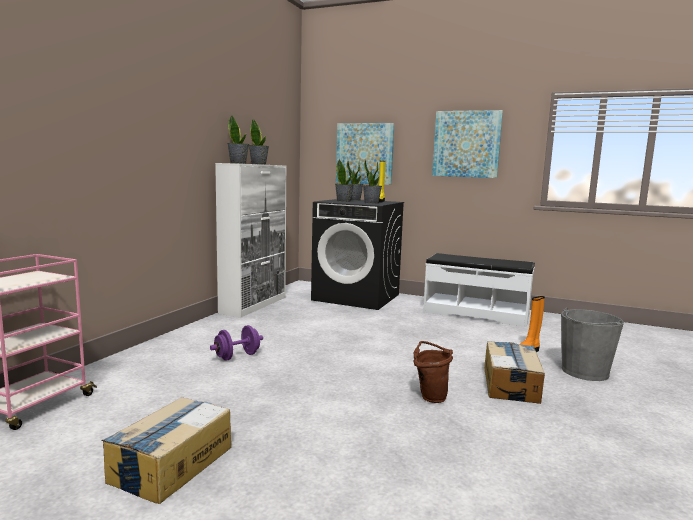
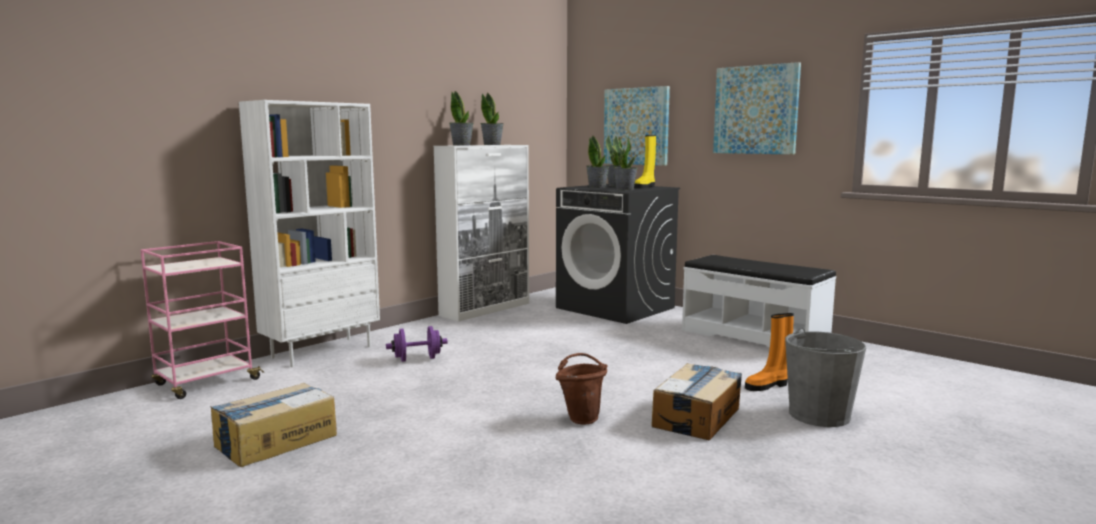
camera: 20 degrees right, 0 degrees up
(136, 357) = (322, 351): none -> white bookcase

